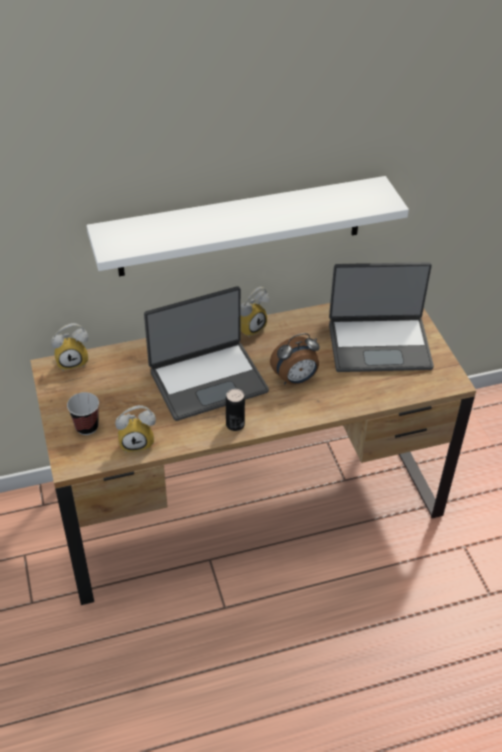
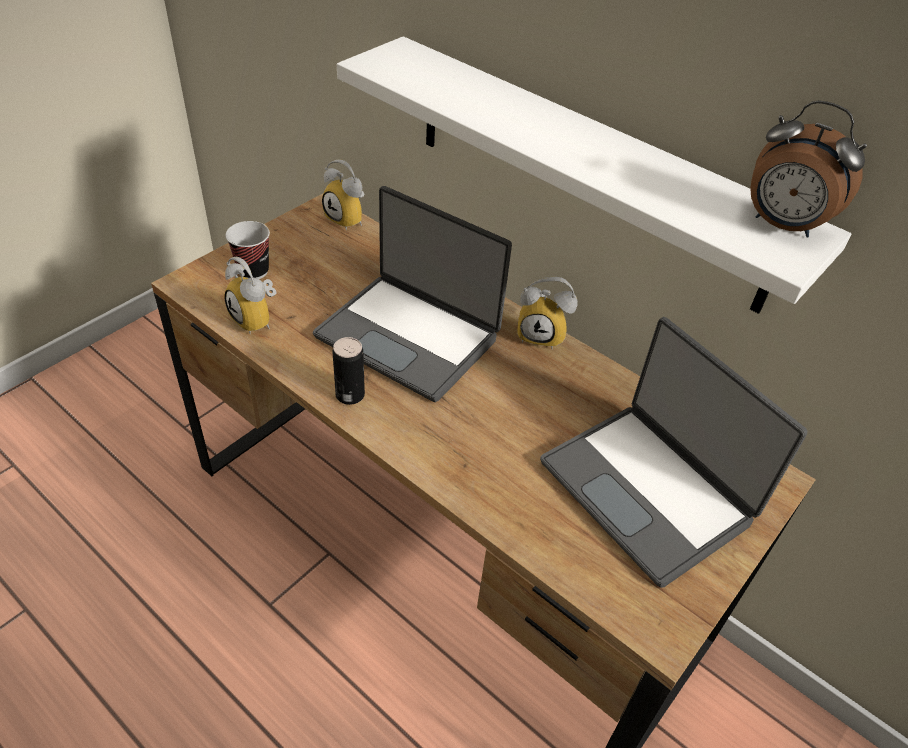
camera: 55 degrees right, 0 degrees up
(295, 379) = (485, 422): alarm clock -> alarm clock (782, 225)

